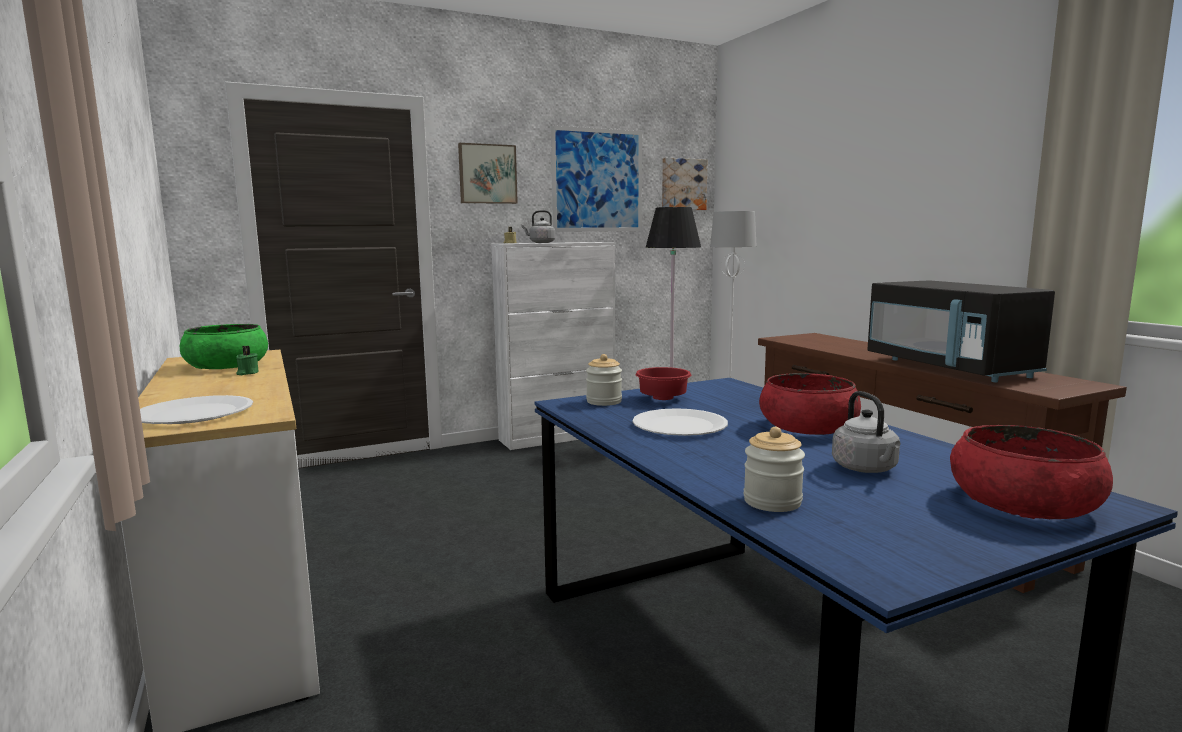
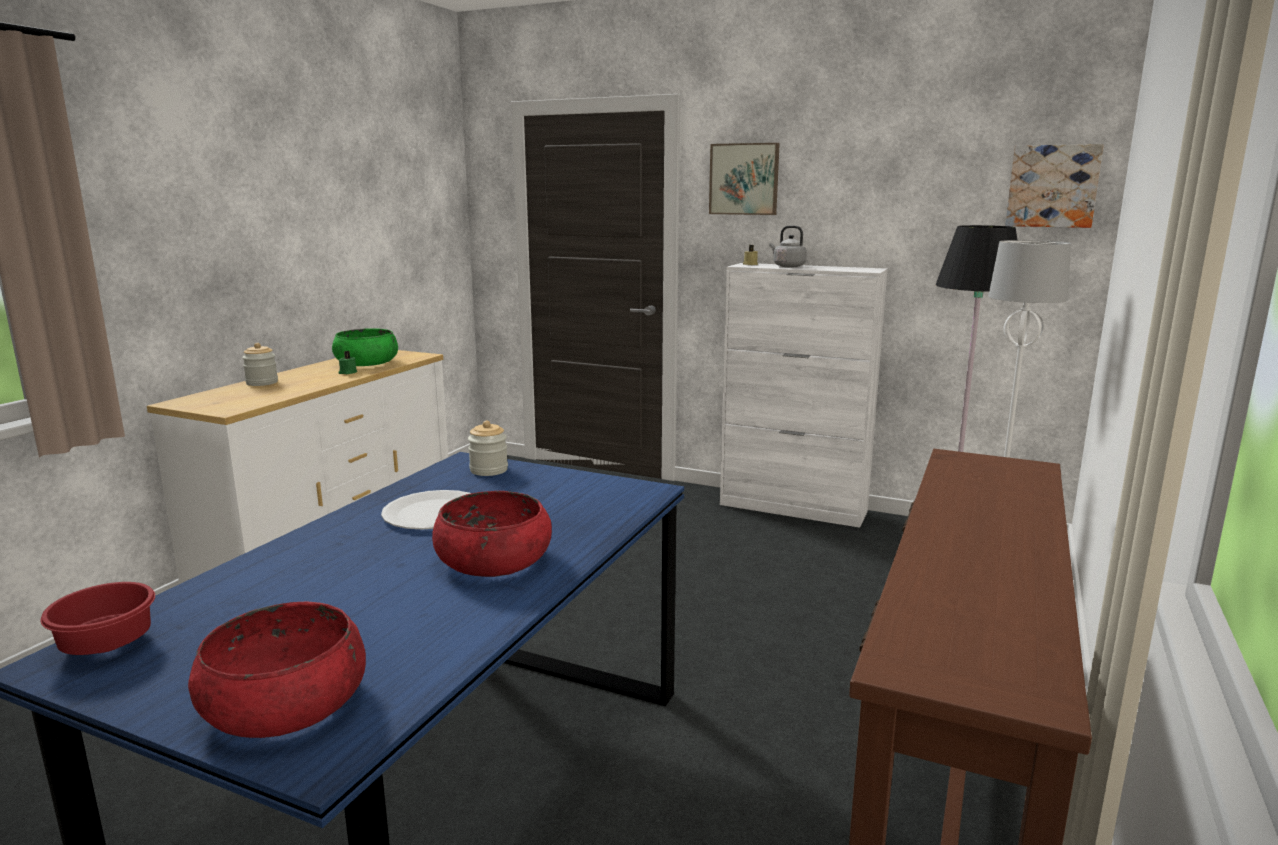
camera: 50 degrees right, 5 degrees up
(194, 413) = (221, 398): white plate -> none
(597, 180) = (896, 183): picture -> none
(661, 398) = (533, 484): red bowl -> red bowl (110, 644)
(772, 501) = (219, 593): jar -> jar (262, 383)
(866, 469) = (352, 612): grey kettle -> none
(949, 368) = (951, 578): black microwave -> none

